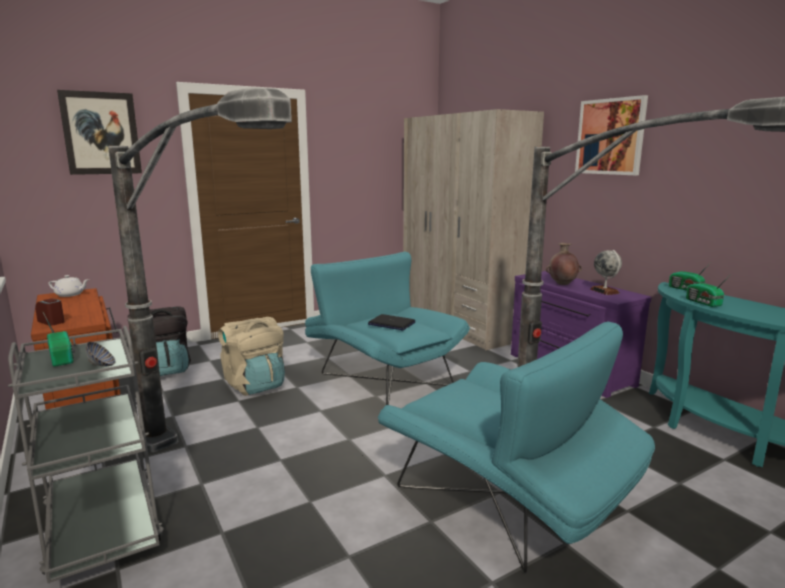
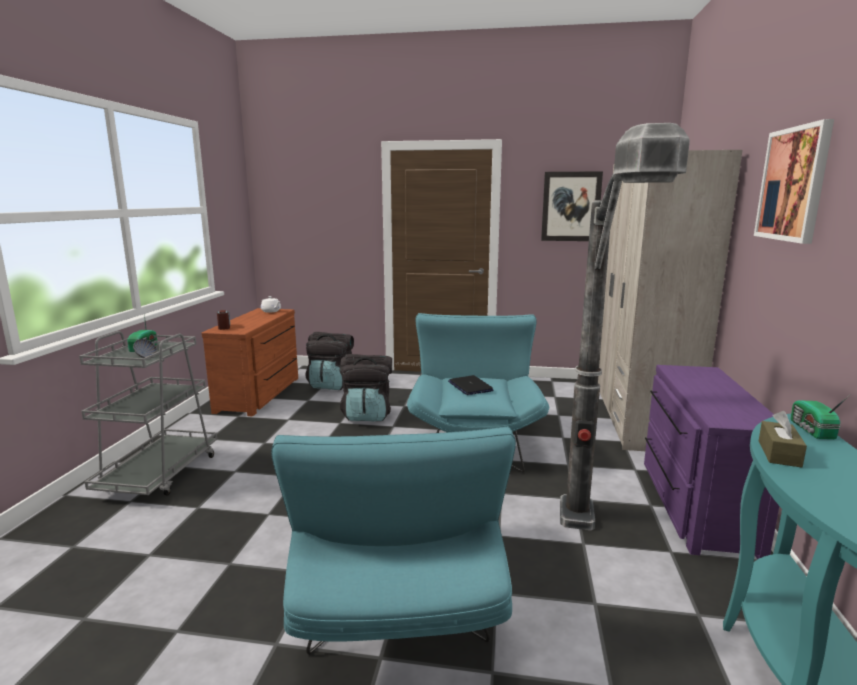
camera: 40 degrees right, 0 degrees up
(101, 133) = (322, 187): picture -> picture (571, 206)
(210, 486) = (237, 475): floor lamp -> none
(255, 385) = (367, 415): beige backpack -> black backpack
(562, 284) = (693, 386): brown vase -> none
(604, 291) = (733, 408): globe -> none
(703, 303) = (779, 453): radio -> brown tissue box

